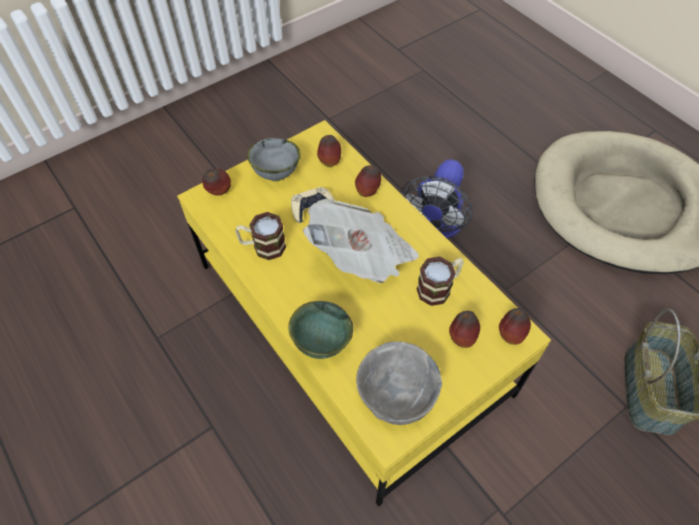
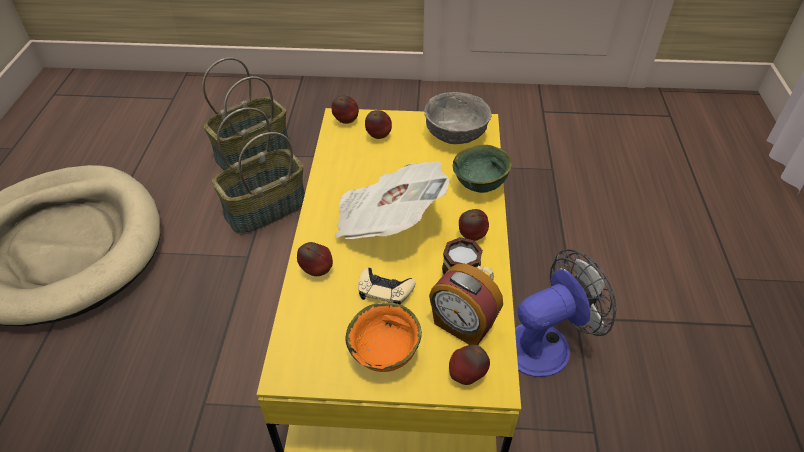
camera: 140 degrees left, 10 degrees down
(244, 217) = (462, 326): none -> alarm clock
(275, 174) = (386, 356): grey bowl -> orange bowl
(329, 162) = (315, 330): apple -> apple (471, 237)
(435, 226) = (225, 347): fan -> fan (547, 344)
(439, 287) = (355, 168): mug -> none
(550, 337) = (265, 210): none -> basket

